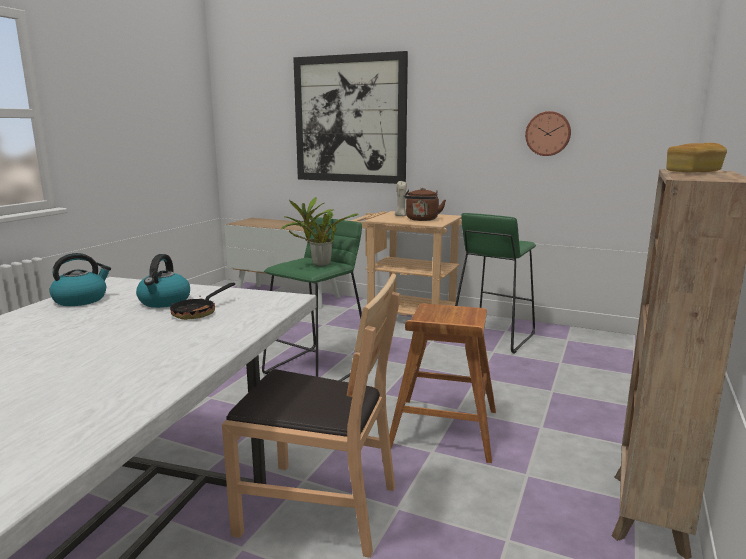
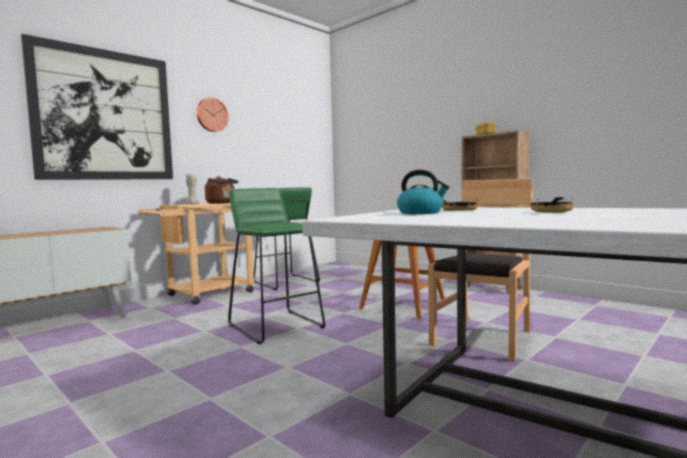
camera: 70 degrees left, 10 degrees down
(81, 300) = (398, 219): kettle -> none
(107, 355) = (551, 212): none -> frying pan
(318, 264) = (280, 223): potted plant -> none
(548, 133) = (269, 140): wall clock -> wall clock (211, 115)

